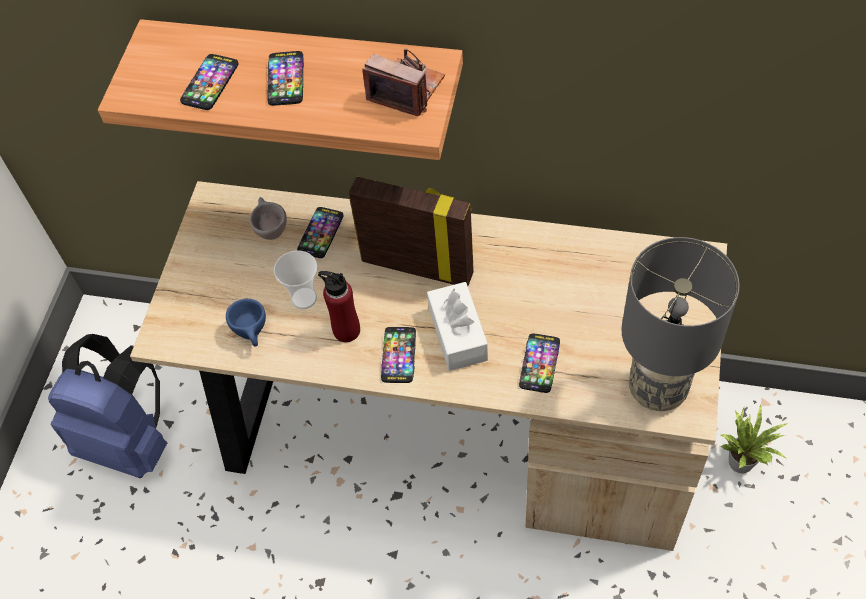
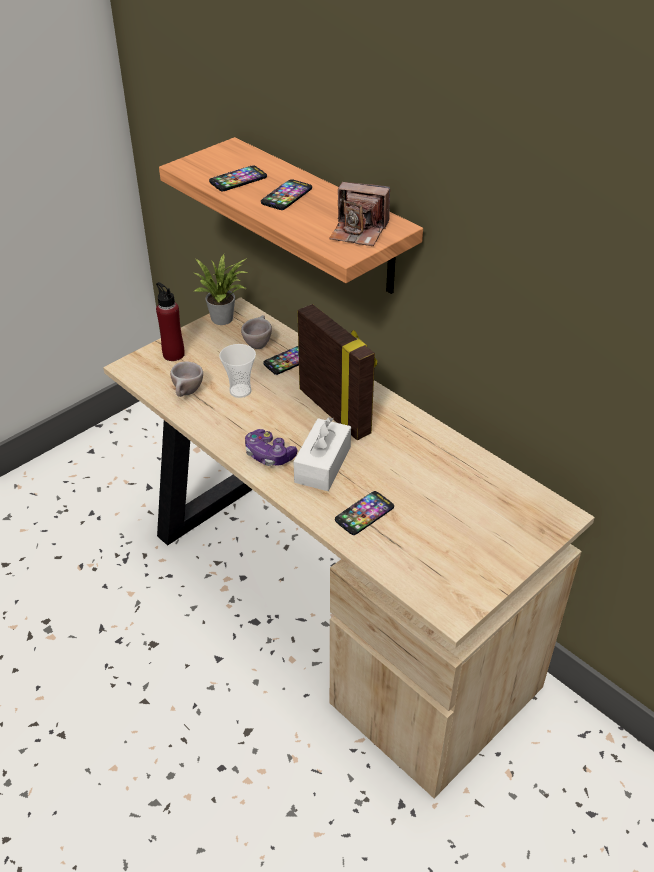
camera: 30 degrees right, 15 degrees down
(130, 440) = (116, 483): blue backpack -> none
(253, 334) = (187, 394): blue cup -> beige cup
(346, 330) = (249, 422): red bottle -> red bottle (173, 354)
(399, 355) = (269, 455): phone -> game controller
(406, 90) = (359, 231): camera -> camera turned 135 degrees clockwise
(659, 389) = (442, 581): grey table lamp -> none
(742, 460) = (553, 768): potted plant -> potted plant (225, 318)

